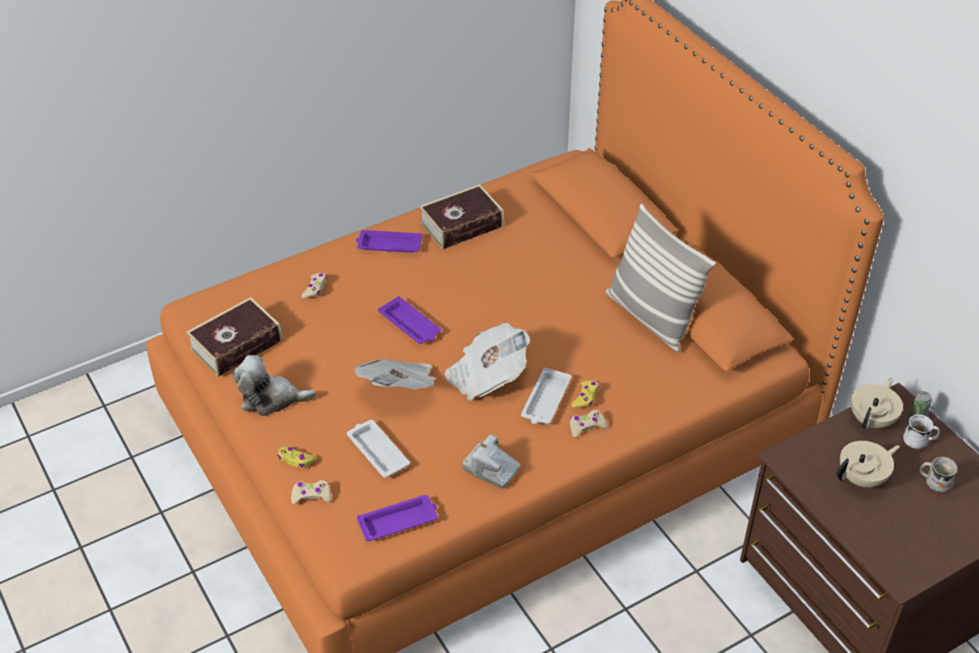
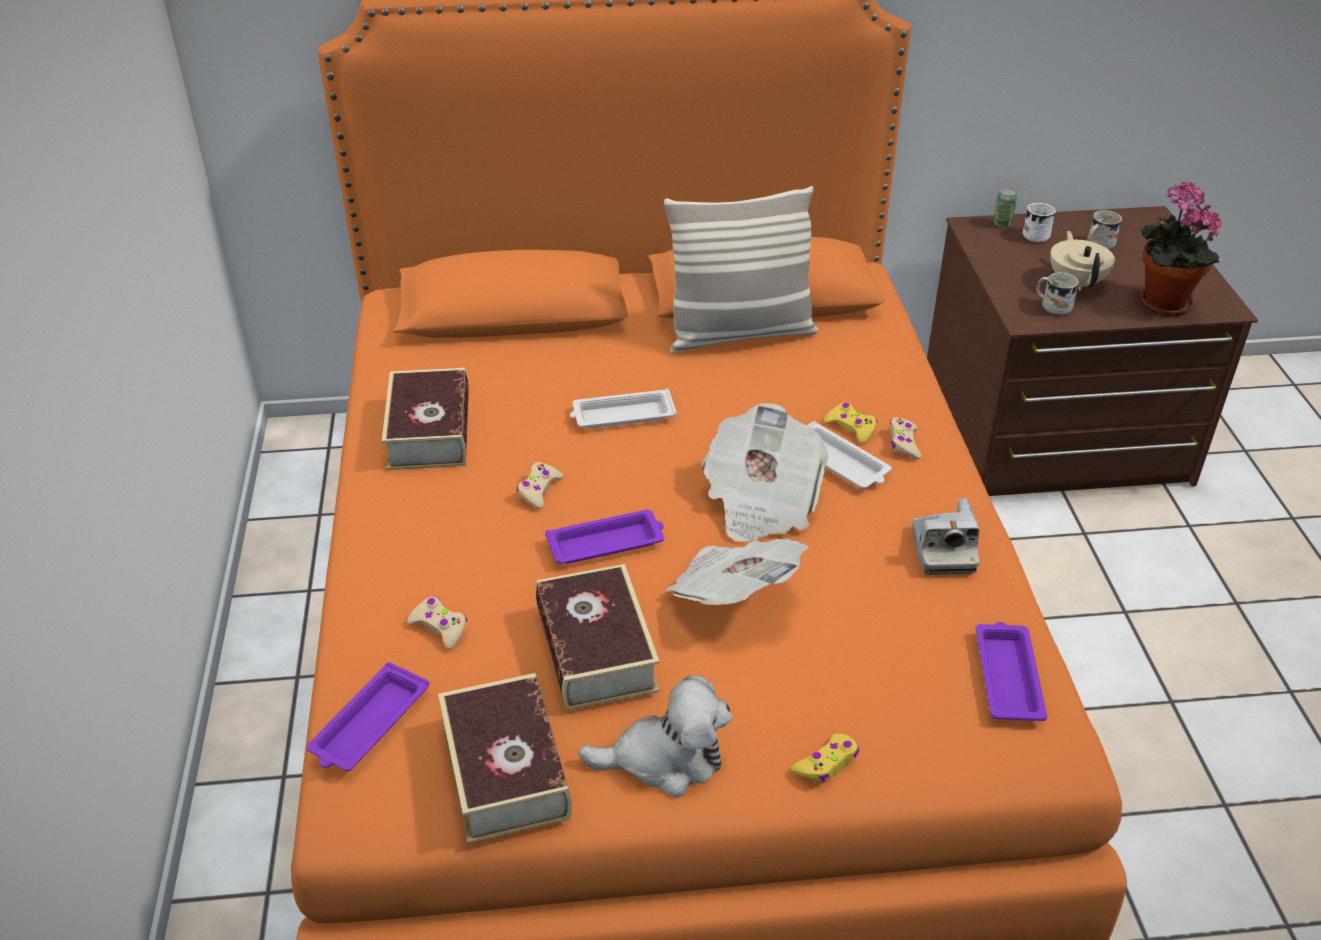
camera: 65 degrees left, 5 degrees down
(271, 399) = (665, 759): plush toy -> plush toy turned 120 degrees counterclockwise
(311, 495) = (914, 766): beige game controller -> beige game controller (539, 490)
(327, 348) = (596, 649): none -> book
(377, 451) = (853, 659): white tray -> white tray (622, 415)
(388, 245) = (406, 516): purple tray -> purple tray (369, 725)
(491, 469) = (942, 551): camera -> camera turned 60 degrees counterclockwise
(815, 470) = (1052, 306): none -> white mug
(872, 420) = (994, 249): beige teapot -> none
(873, 535) = (1160, 303): none -> potted plant

